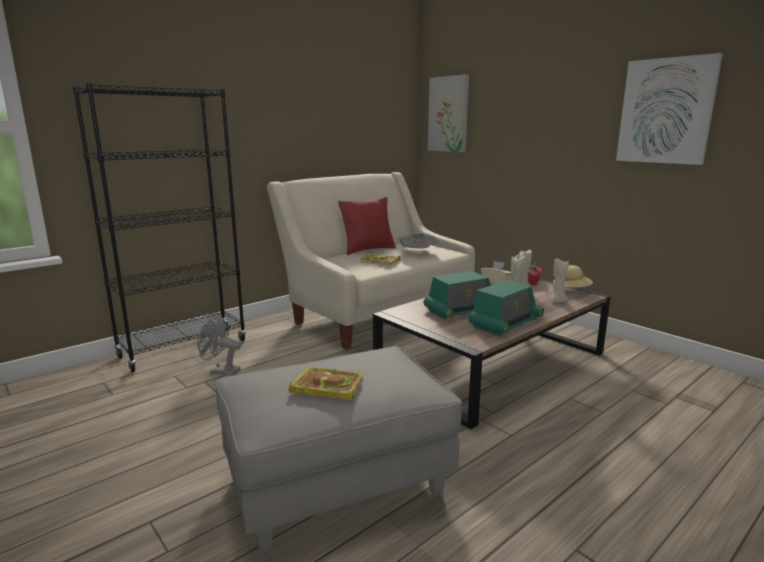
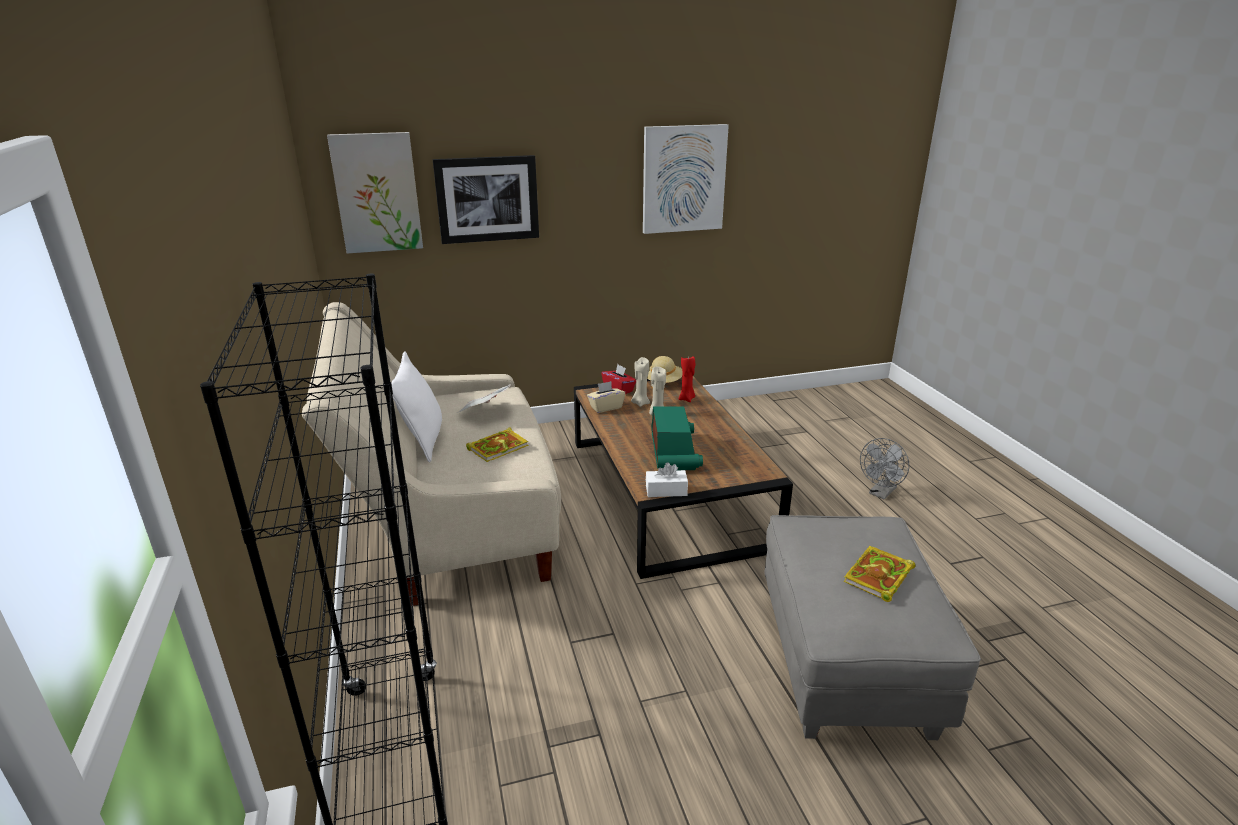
camera: 65 degrees left, 10 degrees up
(220, 371) = (527, 722): grey fan -> grey fan (880, 493)
(368, 250) = (423, 440): red pillow -> white pillow
(403, 316) = (666, 490): none -> white tissue box
(505, 122) = (487, 199): none -> picture
(505, 323) = (725, 442): radio -> none
(558, 301) = (687, 399): beige candle -> red candle

